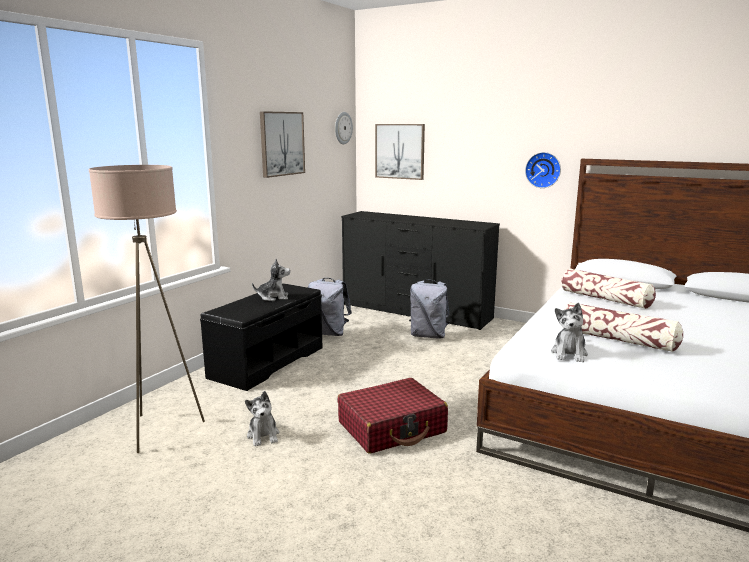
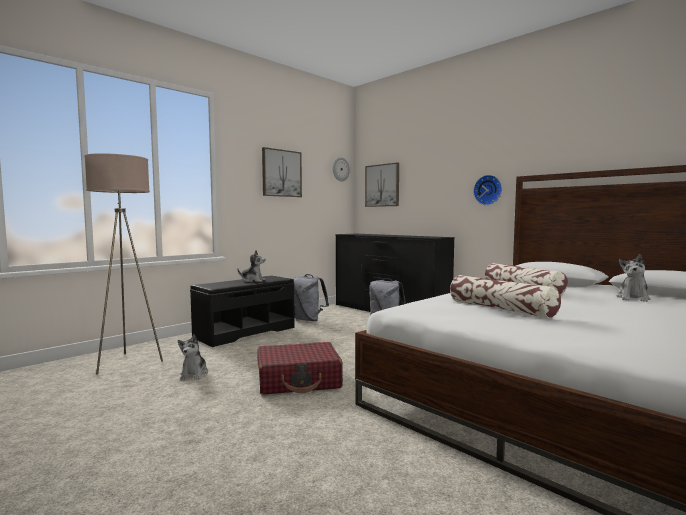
camera: 15 degrees right, 10 degrees down
(569, 354) = (440, 313): plush toy -> plush toy (633, 298)

